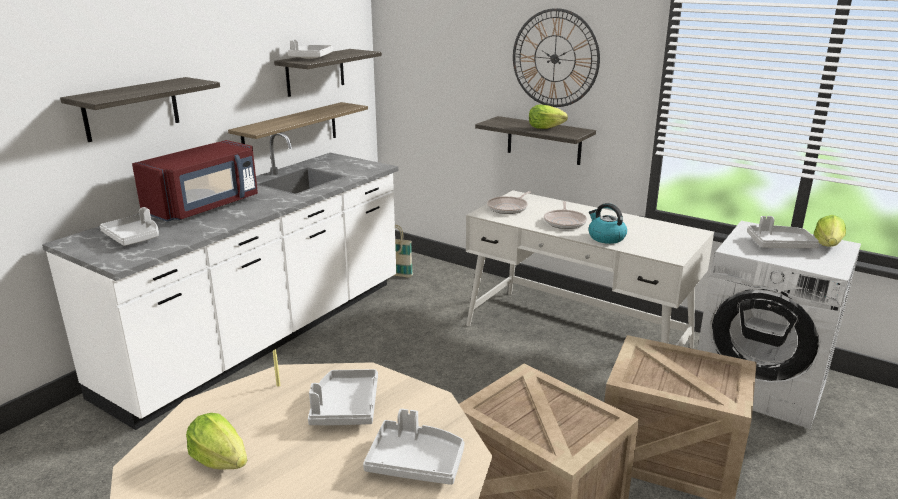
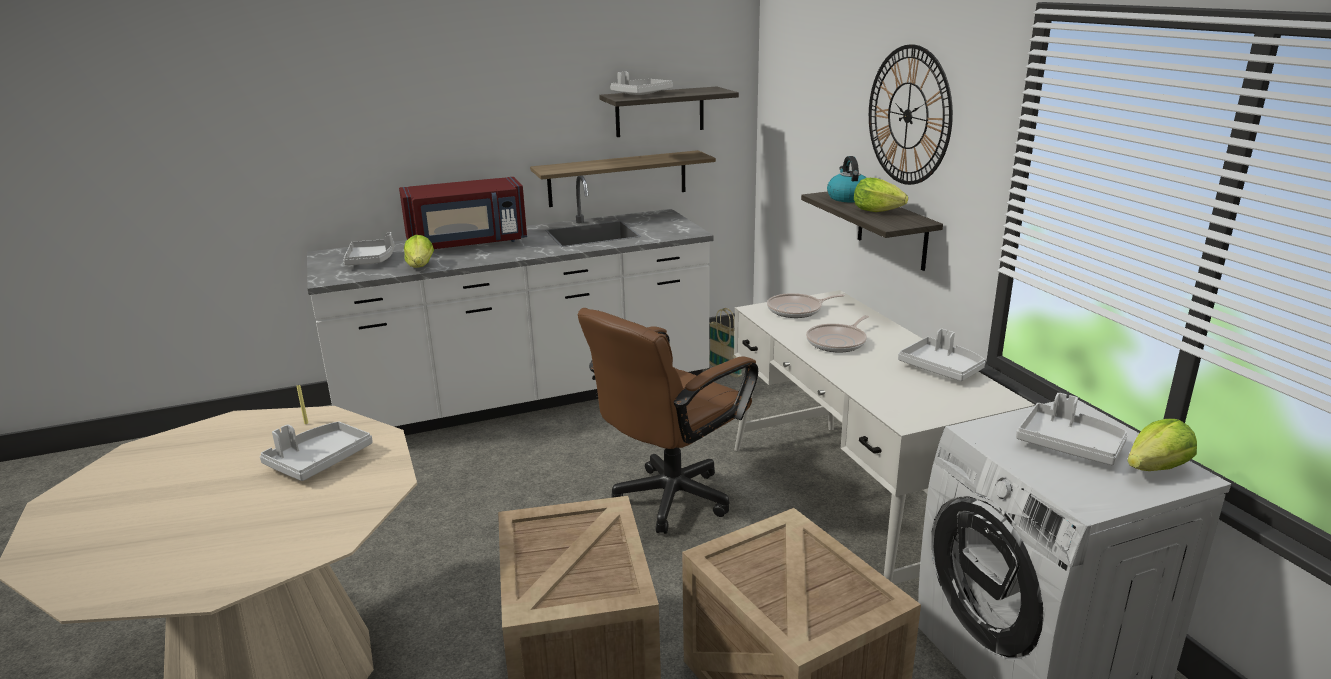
camera: 35 degrees right, 0 degrees up
(131, 109) = (414, 133): shelf -> none
(220, 460) = (179, 467): lettuce -> lettuce (420, 267)
(415, 462) = (288, 529): grey tray -> grey tray (941, 368)
(467, 375) = (668, 503): none -> brown office chair
(606, 237) = (857, 373): kettle -> kettle (848, 198)

